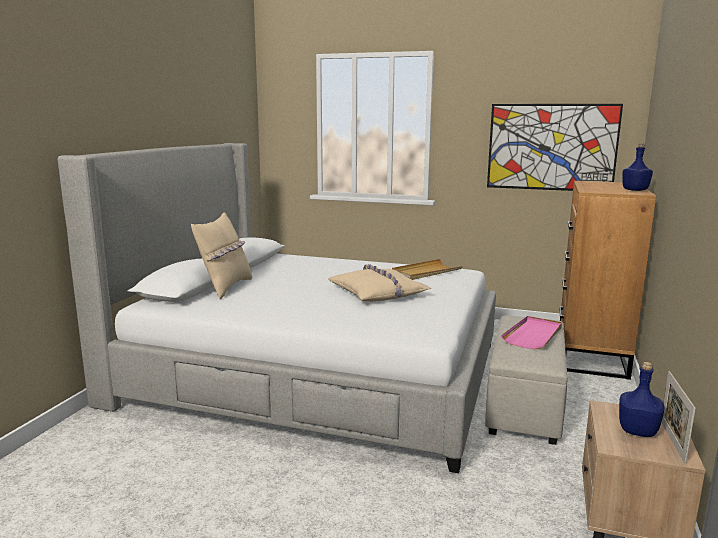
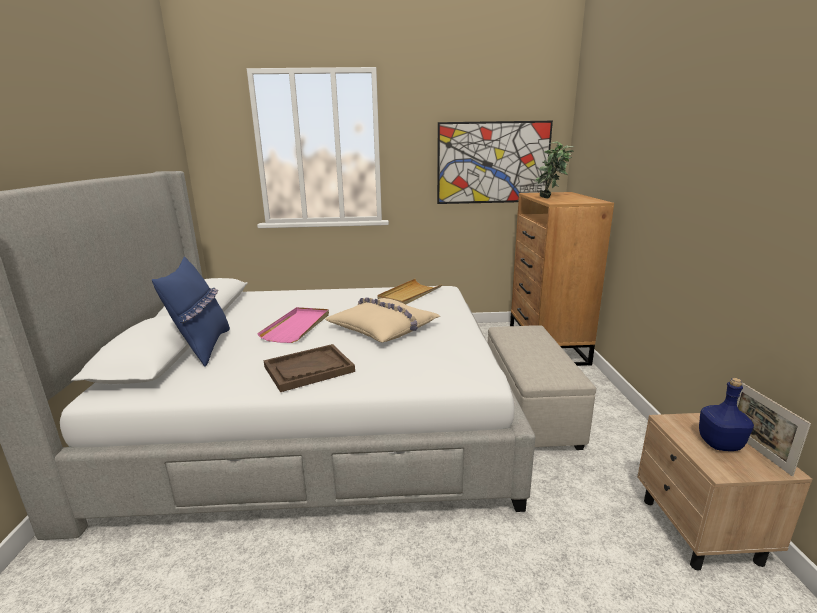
camera: 20 degrees left, 5 degrees up
(225, 287) = (203, 347): beige pillow -> blue pillow
(293, 311) = (309, 369): none -> brown tray
(533, 335) = (535, 346): pink tray -> pink tray (297, 327)
(594, 187) = (551, 198): none -> potted plant
(635, 190) = (588, 199): blue bottle -> none

